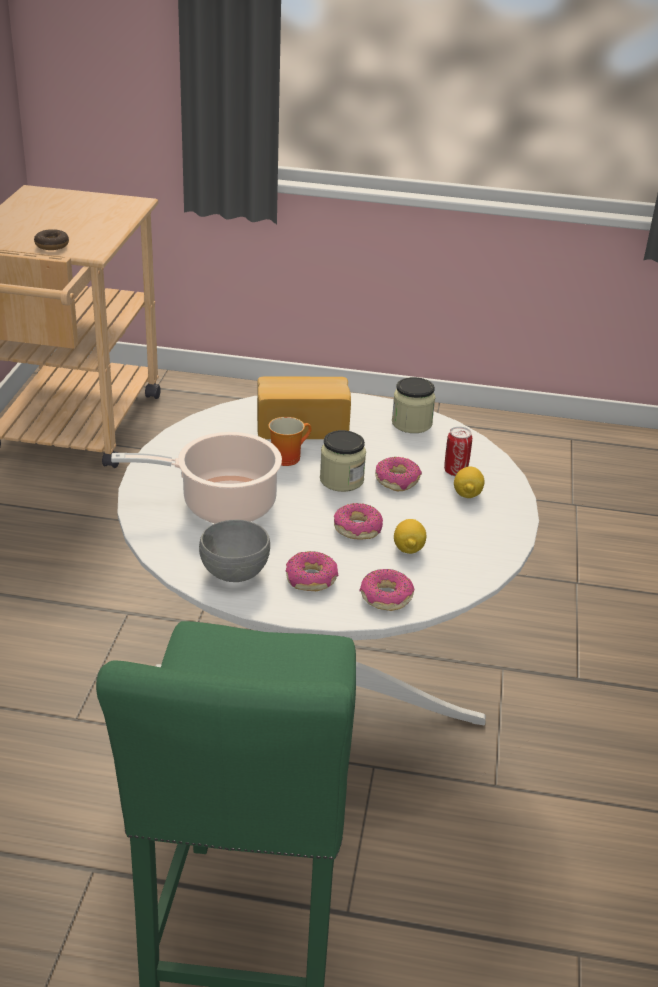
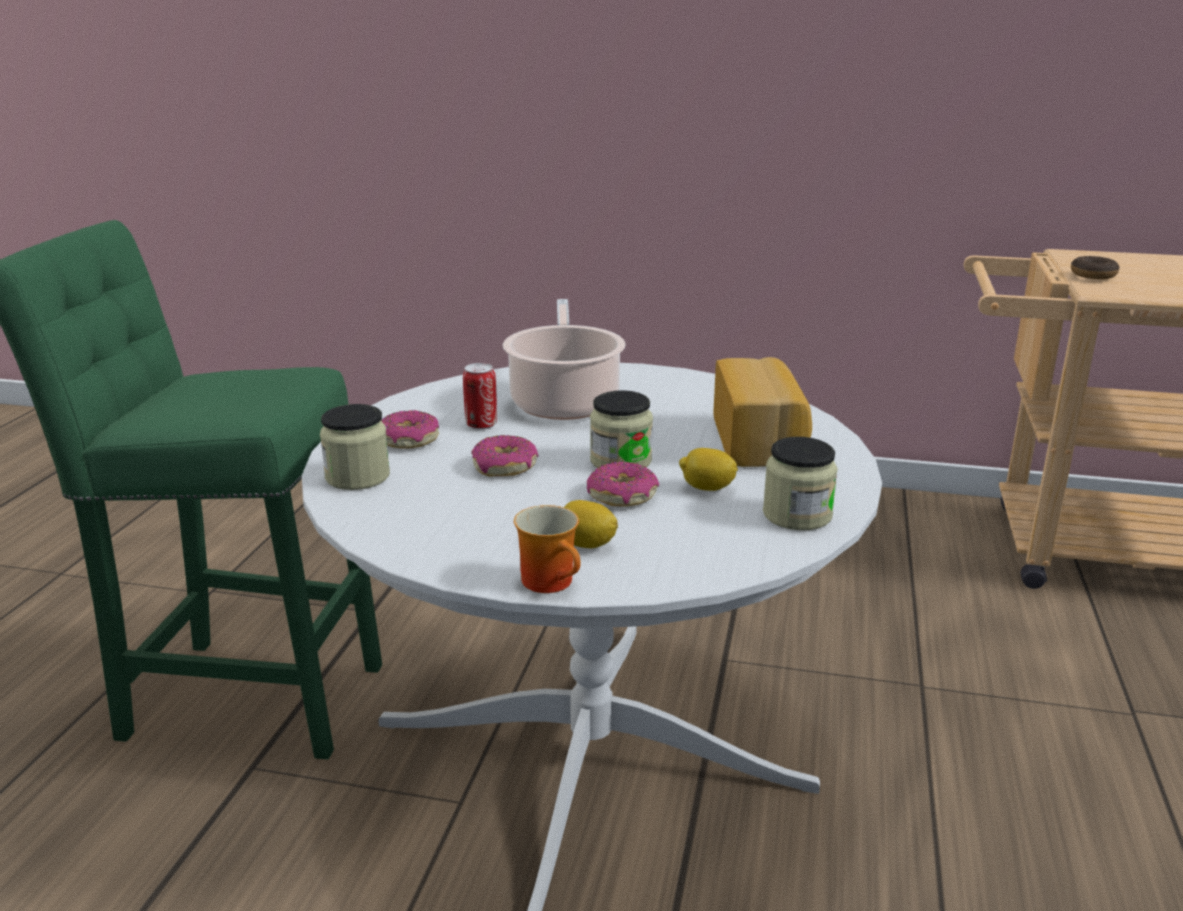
camera: 95 degrees right, 10 degrees down
(234, 574) = (430, 407): grey bowl -> none
(287, 456) = (676, 432): mug -> mug (554, 582)
(385, 597) = (357, 477): donut -> jar
(408, 549) = (453, 495): lemon -> lemon (707, 488)
(455, 471) = (653, 540): can -> can (481, 425)

